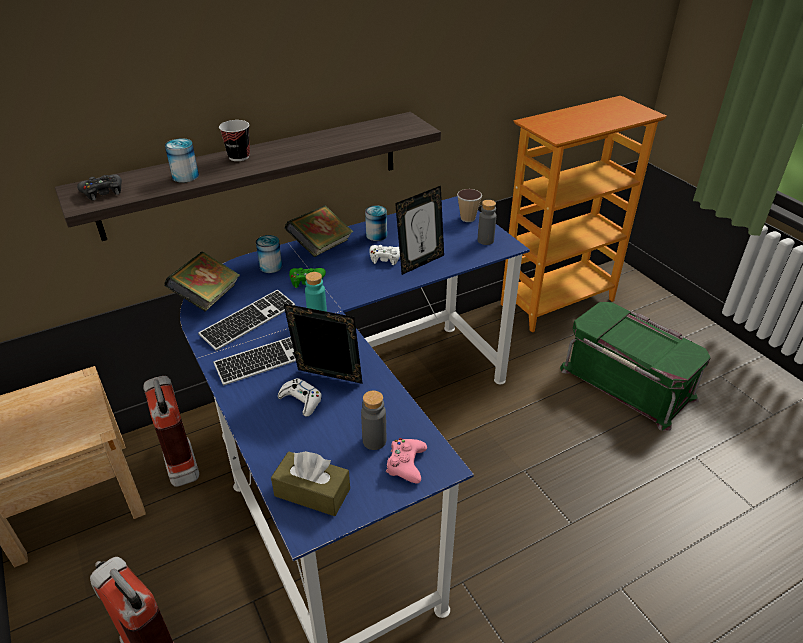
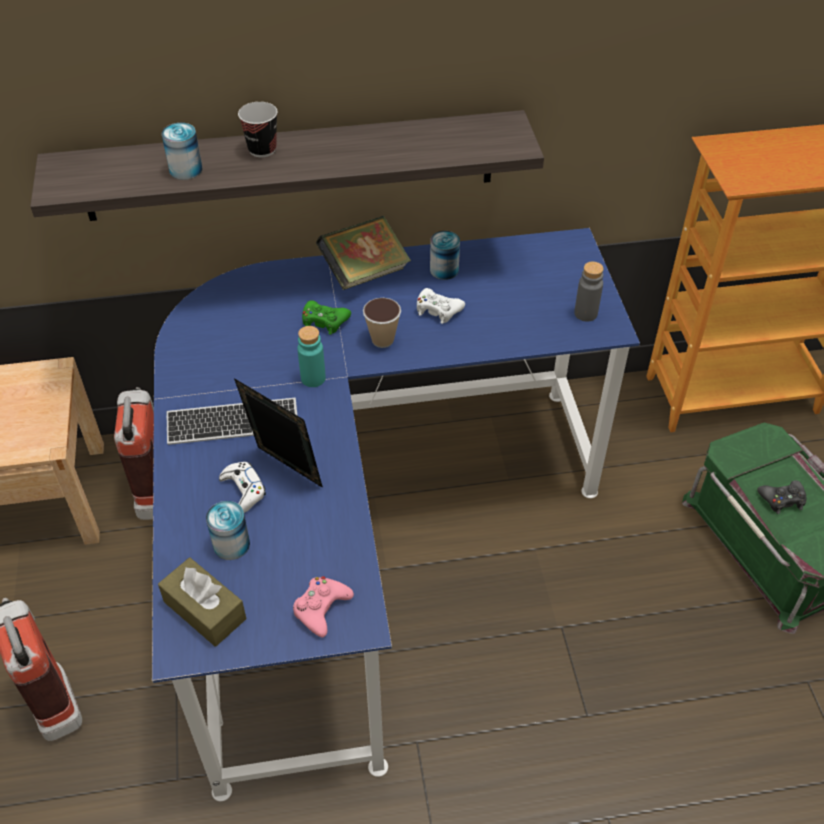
camera: 20 degrees right, 10 degrees up
(103, 192) = (84, 176): black game controller -> black game controller (782, 500)
(207, 298) = (198, 317): book -> none
(248, 321) = (231, 363): keyboard -> none
(271, 266) = (290, 288): can -> can (231, 544)
(374, 441) = (300, 568): grey bottle -> none
(420, 263) = (479, 328): picture frame -> none
(467, 218) = (581, 270): cup -> cup (382, 340)

